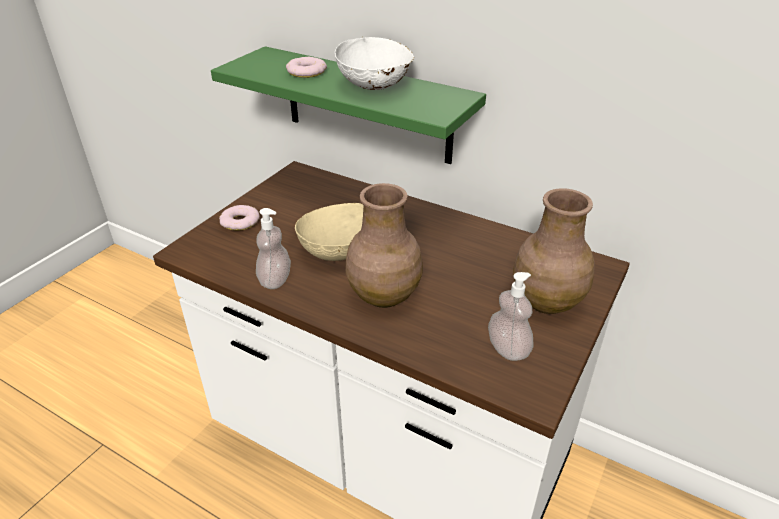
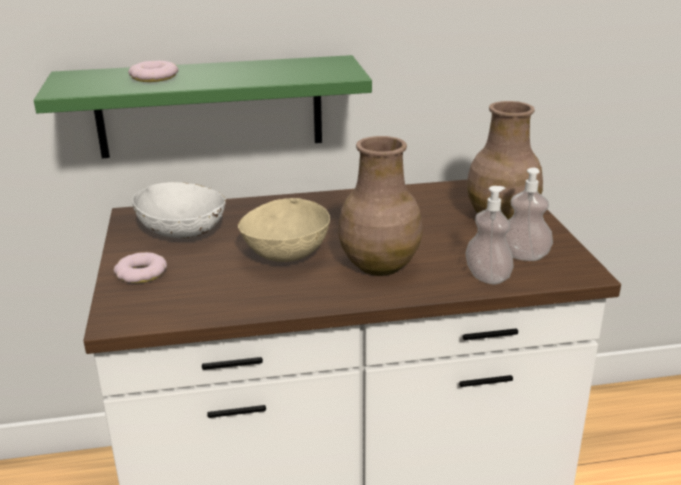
camera: 40 degrees left, 10 degrees down
(275, 280) = (263, 298): soap dispenser -> soap dispenser (487, 277)
(375, 85) = (247, 70): white bowl -> white bowl (184, 232)

